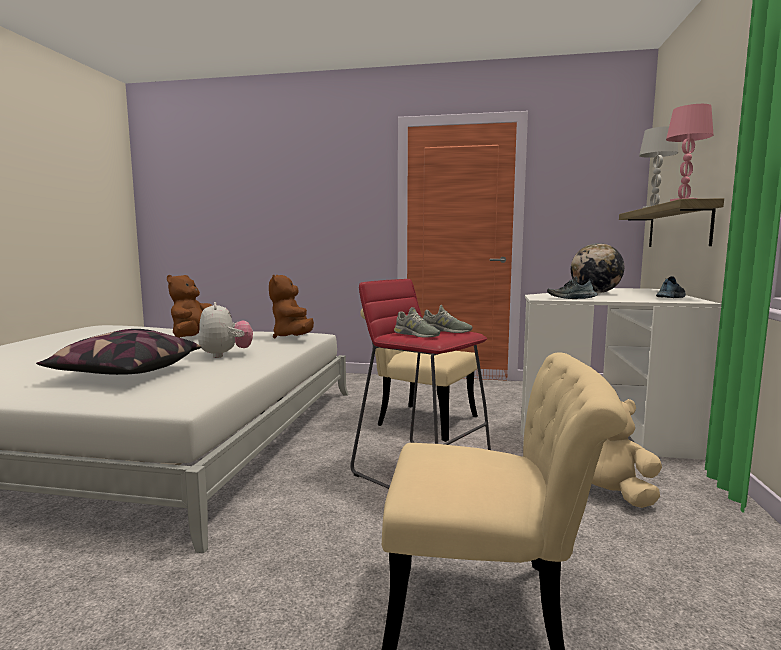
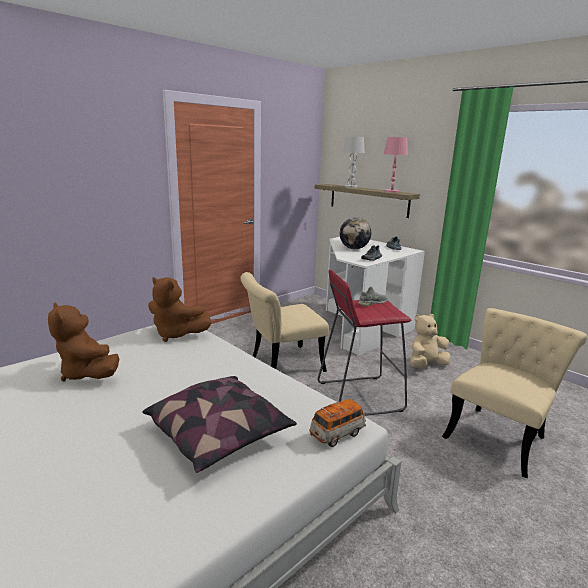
camera: 55 degrees left, 10 degrees up
(157, 401) = (337, 434): none -> toy car
(225, 355) = (204, 376): plush toy -> none
(416, 335) = (377, 312): grey shoe -> none

